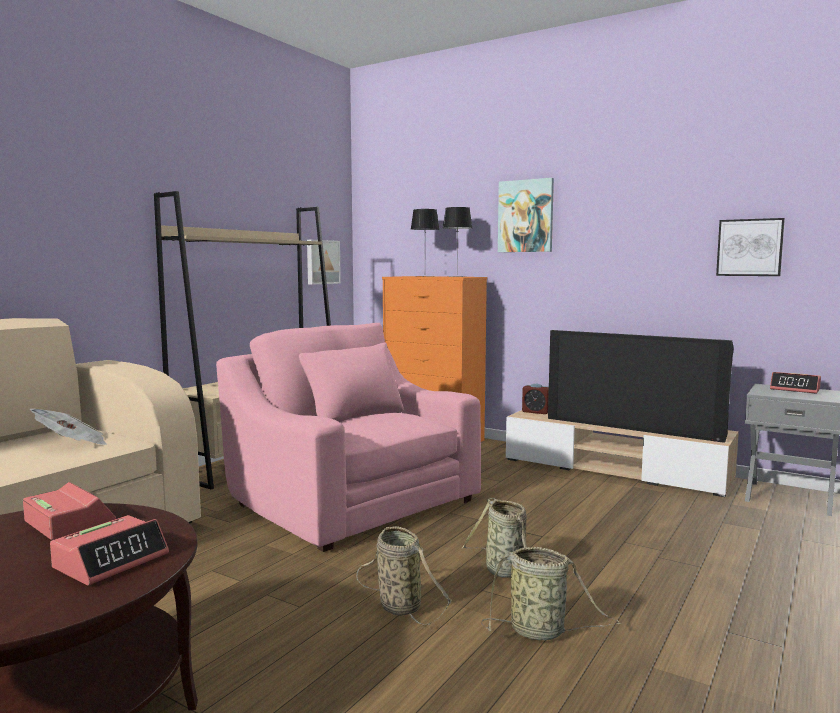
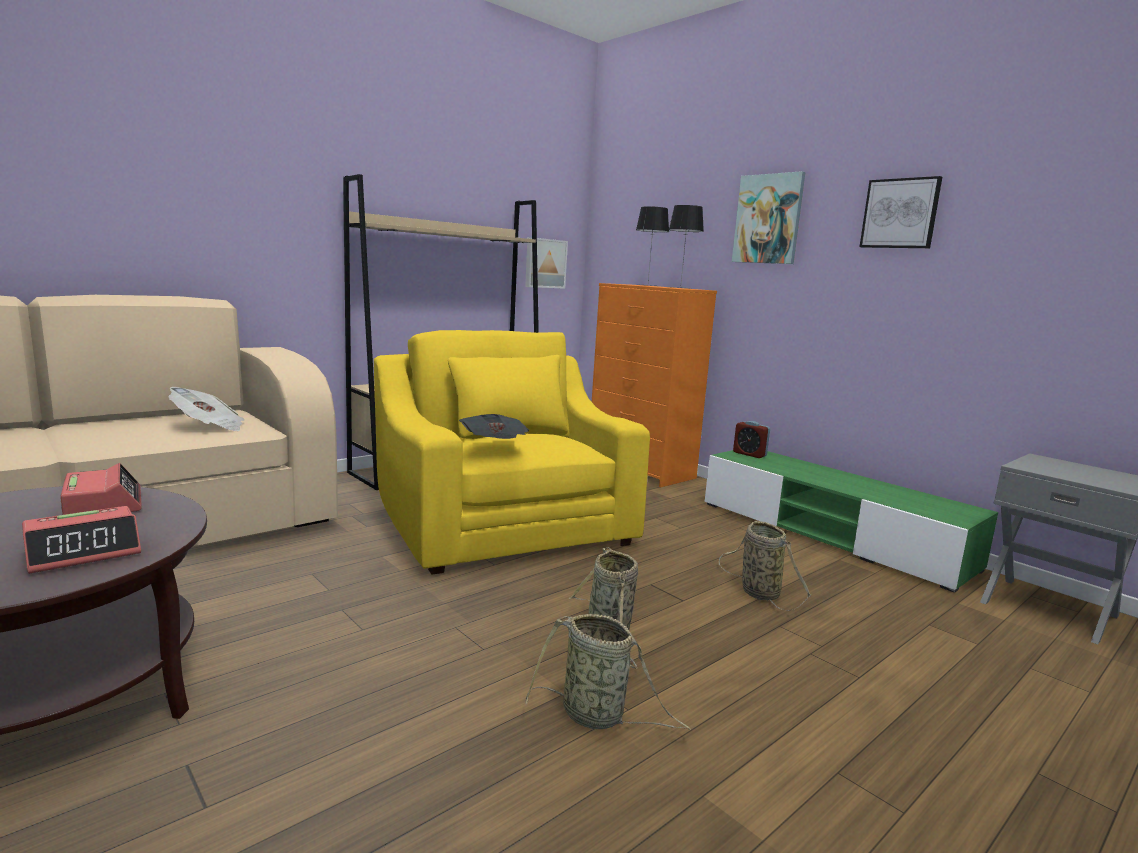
camera: 15 degrees right, 5 degrees up
(352, 501) = (502, 524): pink armchair -> yellow armchair
(362, 427) = (495, 446): none -> newspaper
(398, 605) = (462, 649): basket -> basket (757, 591)
(615, 469) = (830, 534): beige tv stand -> green tv stand
(633, 427) = (856, 488): television -> none
(749, 247) = (1049, 270): picture -> picture (900, 213)
(795, 389) = (1081, 468): alarm clock -> none

